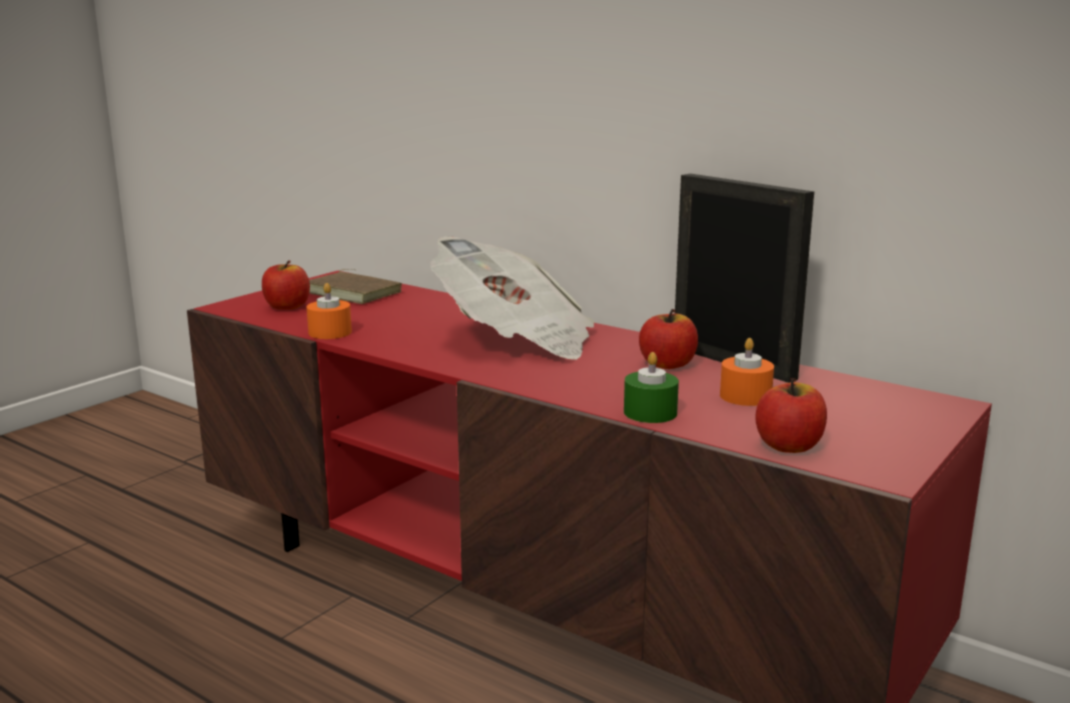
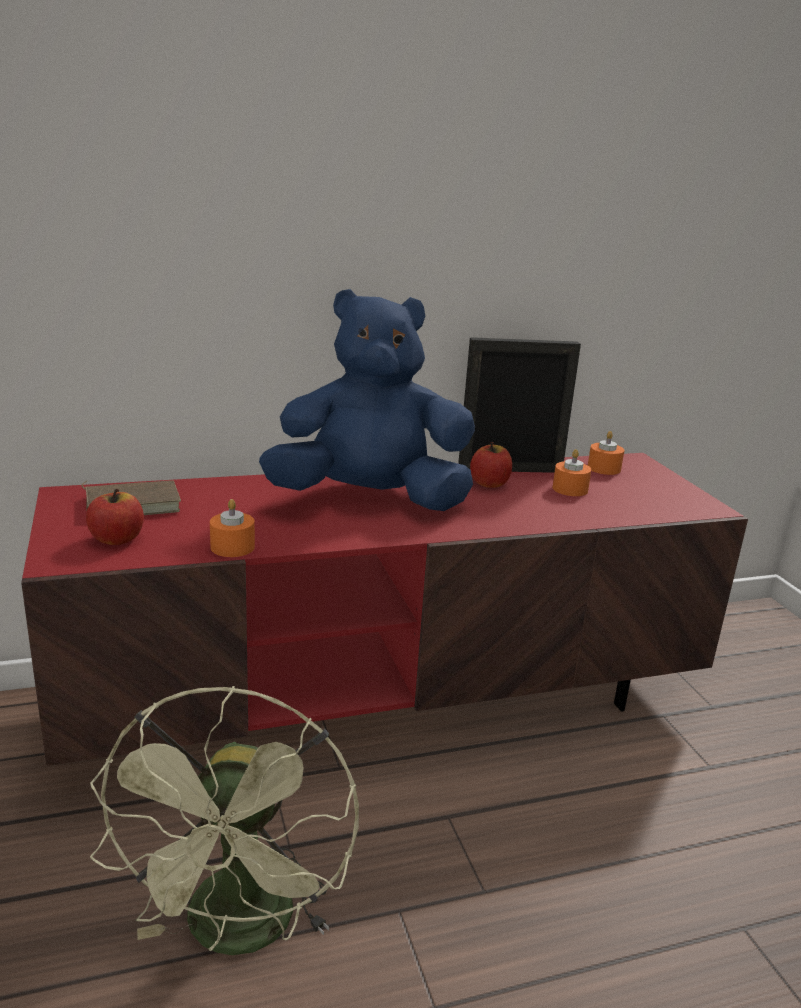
camera: 55 degrees left, 5 degrees up
(162, 660) = (239, 934): none -> green fan
(516, 340) = (370, 499): newspaper -> blue plush toy
(650, 412) = (566, 519): green candle -> none
(789, 446) = (655, 510): apple -> none
(862, 396) = (604, 468): none -> orange candle

